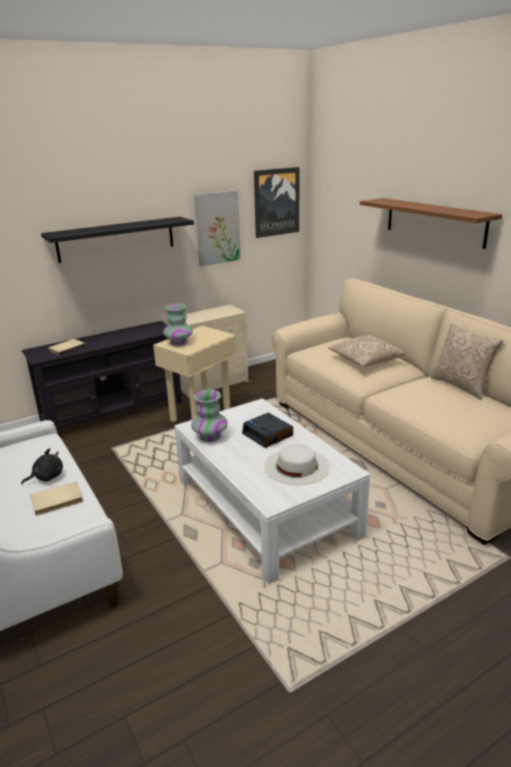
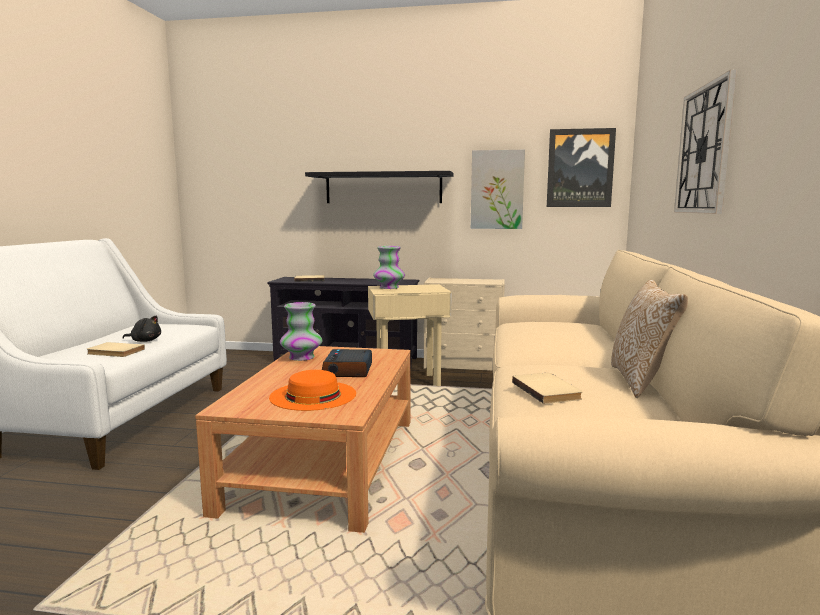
camera: 40 degrees right, 15 degrees down
(266, 508) = (325, 463): white coffee table -> brown coffee table
(296, 466) = (313, 395): white hat -> orange hat
(365, 361) = (558, 337): pillow -> none
(434, 222) = (704, 150): shelf -> wall clock
(446, 411) = (548, 390): none -> beige book

